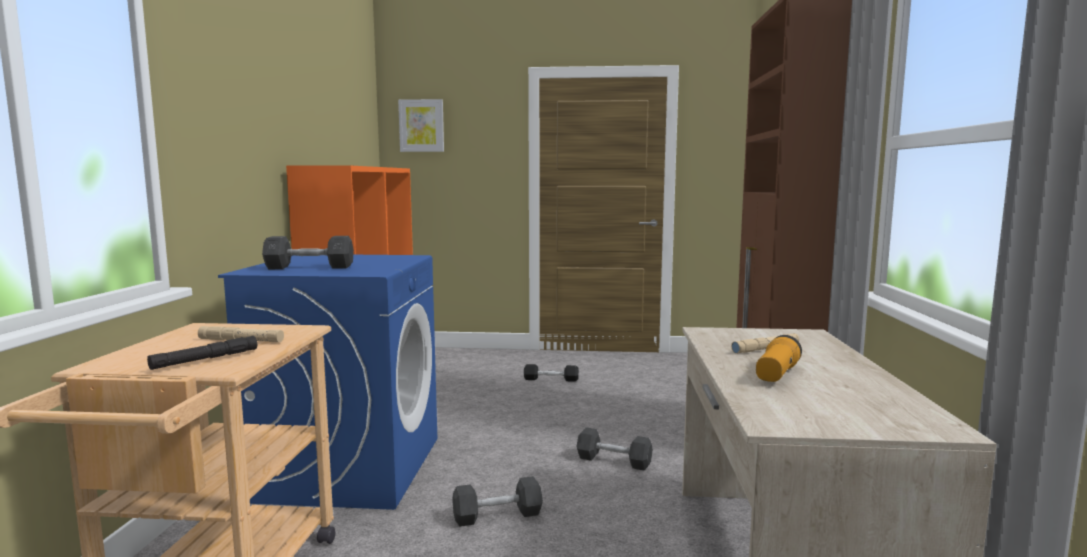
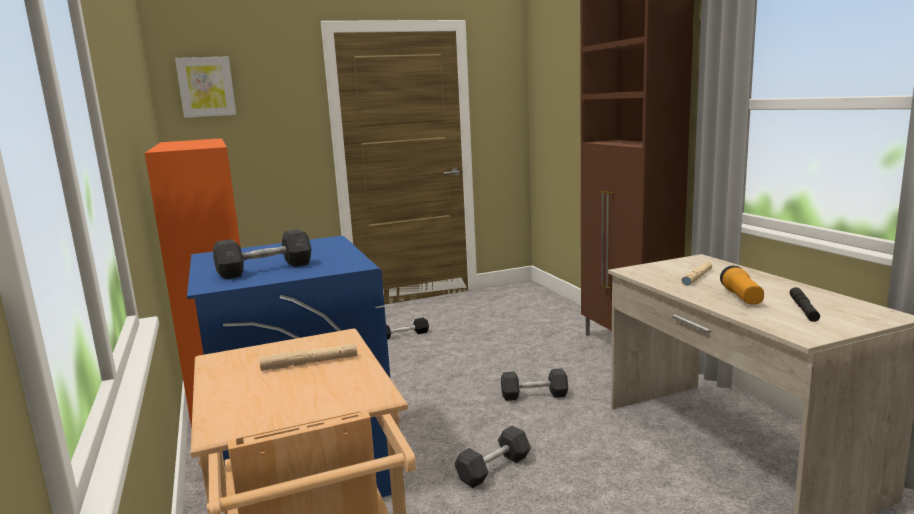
camera: 25 degrees left, 5 degrees up
(205, 359) = (331, 390): black flashlight -> black flashlight (803, 309)

